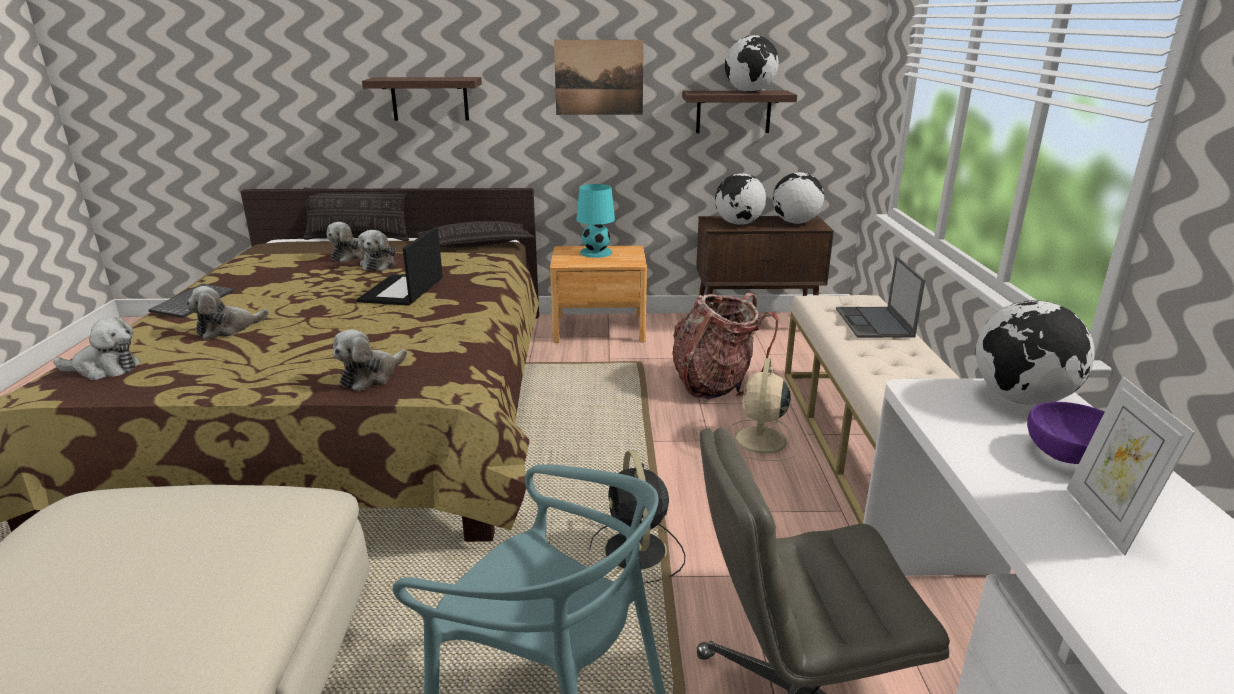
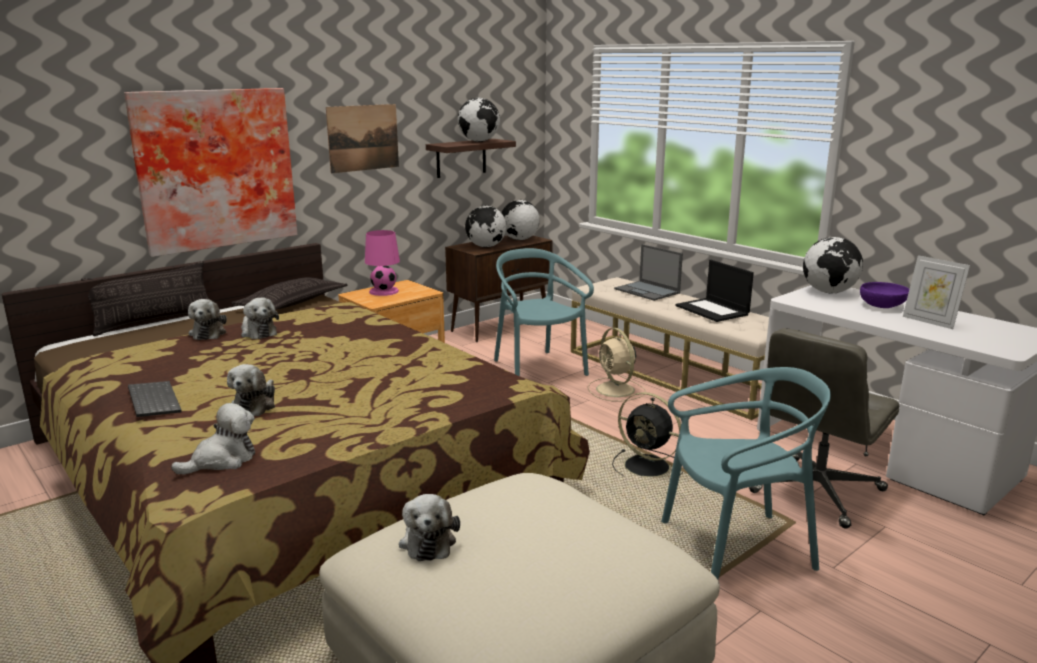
camera: 40 degrees left, 5 degrees down
(371, 376) = (461, 393): plush toy -> plush toy (428, 541)
(402, 291) = (335, 343): laptop -> laptop (713, 310)
(429, 98) = (215, 169): shelf -> picture
(596, 253) = (384, 291): turquoise table lamp -> pink table lamp
(714, 384) = (537, 369): backpack -> turquoise chair

